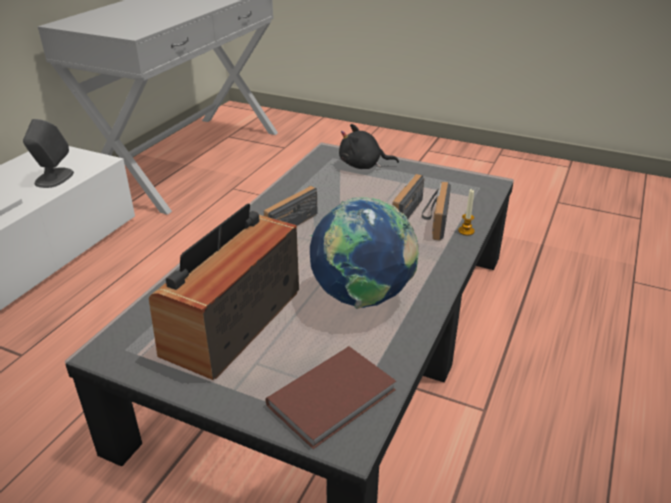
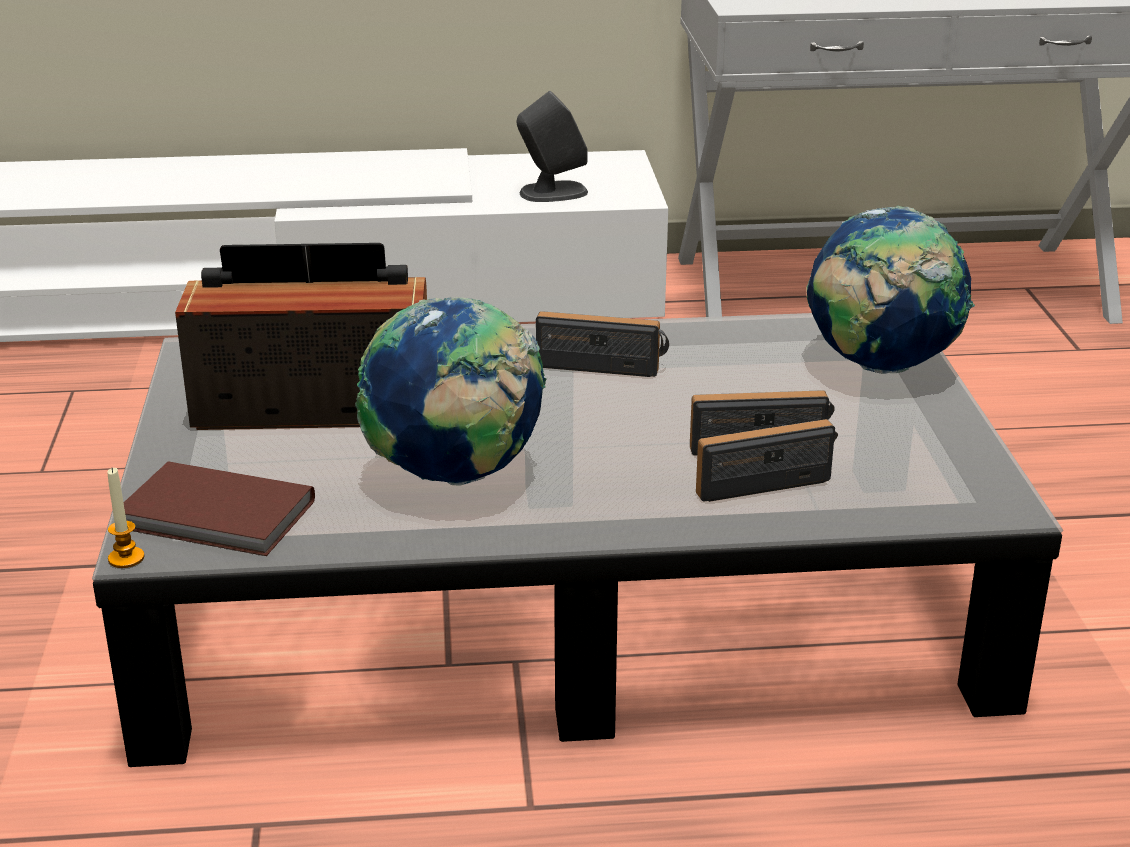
camera: 60 degrees right, 5 degrees down
(363, 165) = (879, 367): black plush toy -> globe
(466, 231) = (767, 519): candle -> candle (126, 558)

